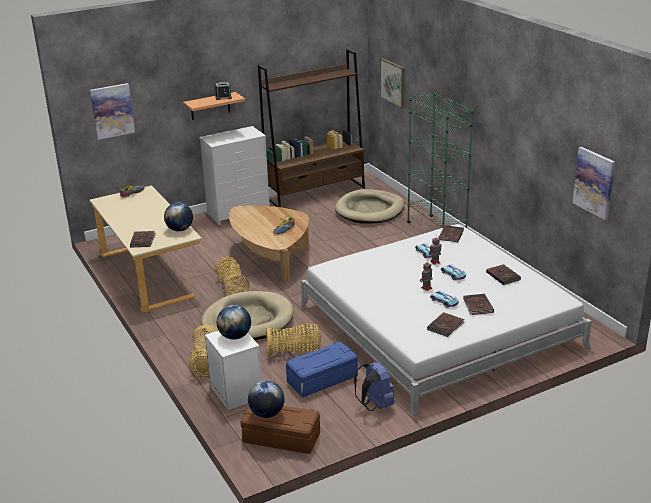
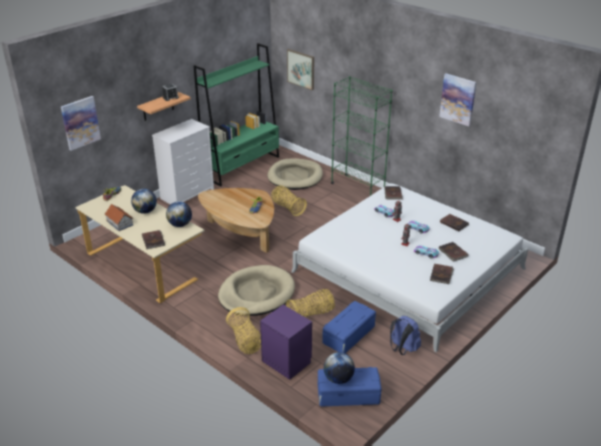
camera: 20 degrees left, 5 degrees up
(121, 220) = (119, 223): none -> toy house
(232, 286) = (224, 264): basket -> basket (287, 208)
(235, 336) = (287, 317): globe -> globe (145, 211)
(236, 391) = (286, 360): white nightstand -> purple nightstand
(280, 438) = (348, 395): brown storage box -> blue storage box
(316, 193) = (242, 167): brown bookcase -> green bookcase
(594, 182) = (516, 142): picture -> picture (458, 99)

